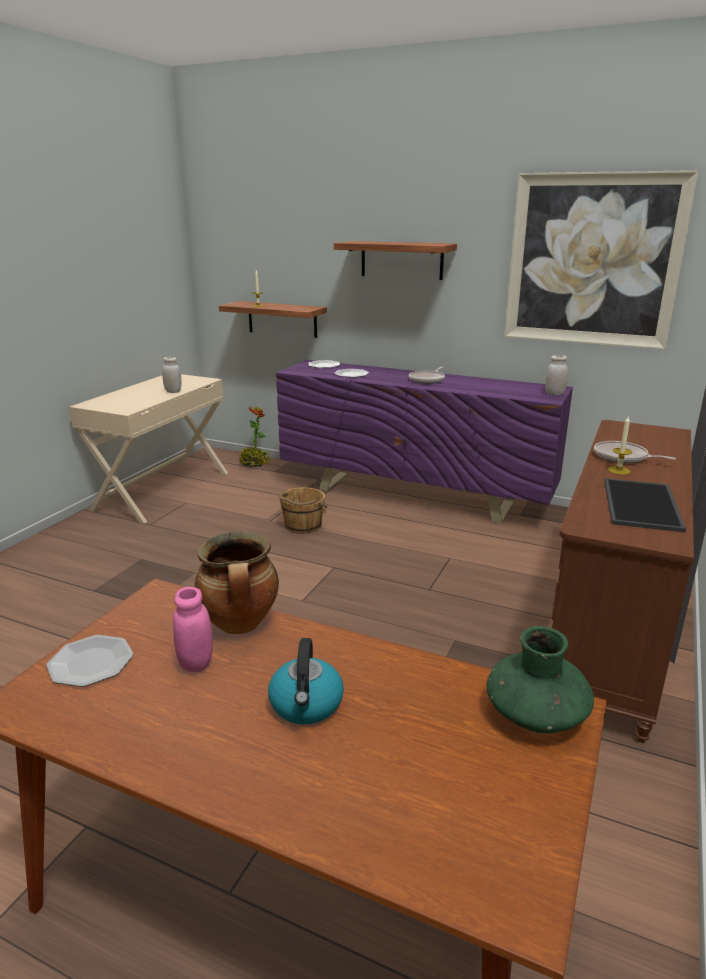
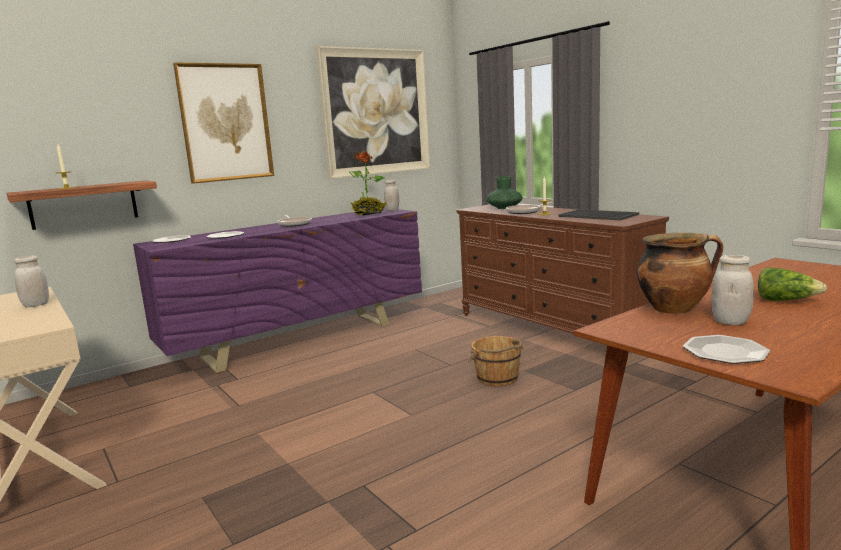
camera: 60 degrees left, 10 degrees down
(196, 663) = (730, 322): pink jar -> white jar
(254, 464) = (87, 394): potted plant -> potted plant (369, 214)
(302, 525) = (276, 392): brown bucket -> brown bucket (497, 378)
(306, 705) = (785, 300): kettle -> lettuce
(401, 260) = (225, 122): shelf -> picture
(536, 713) = (789, 266): green vase -> green vase (504, 208)

